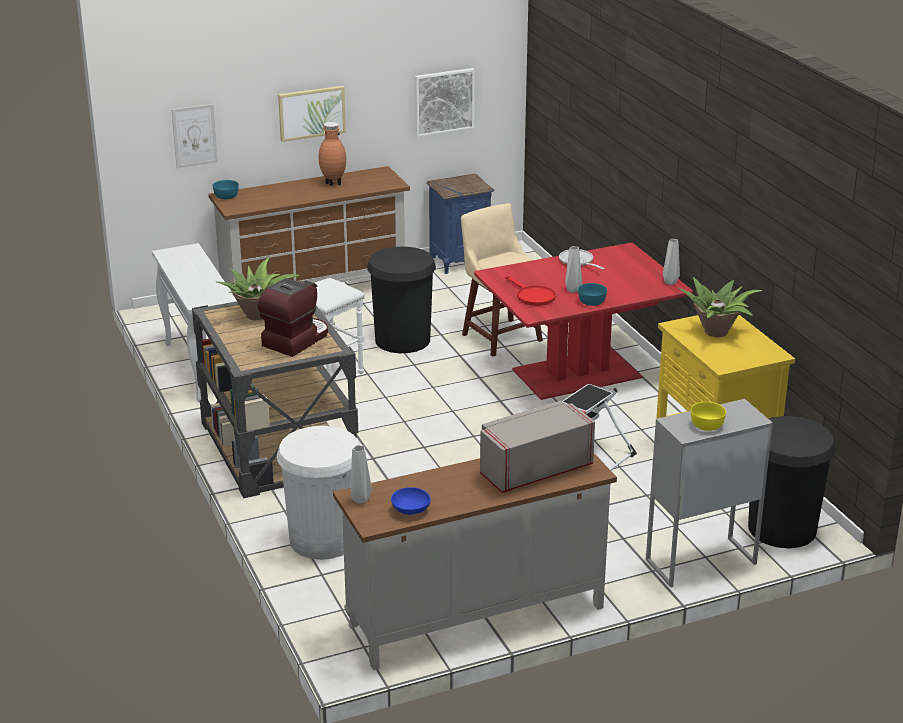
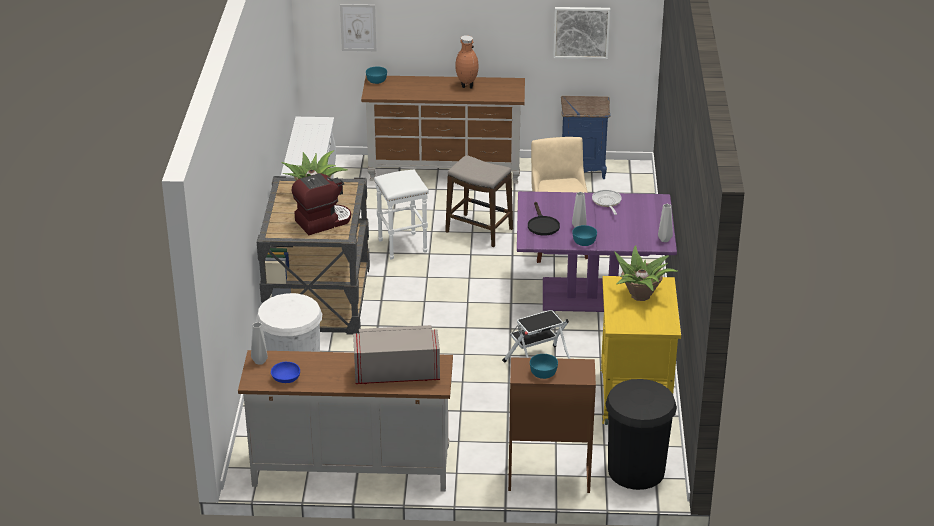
camera: 25 degrees right, 5 degrees up
(311, 113) = (459, 24): picture -> none
(402, 340) = (479, 230): black trash can -> stool
(532, 296) = (542, 225): red frying pan -> black frying pan
(578, 374) = (591, 296): red dining table -> purple dining table
(698, 561) = (547, 477): grey cabinet -> brown cabinet
(707, 425) = (543, 373): yellow bowl -> turquoise bowl

